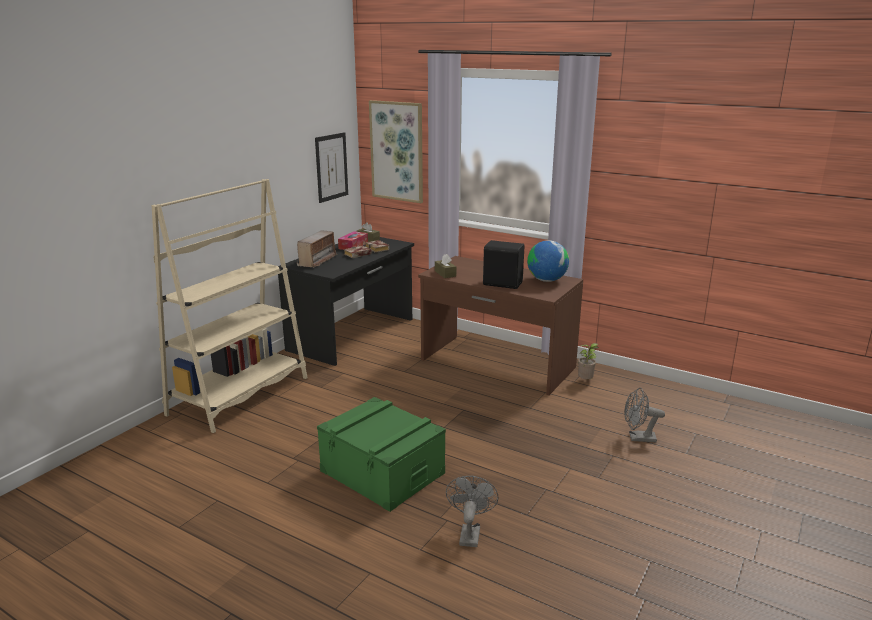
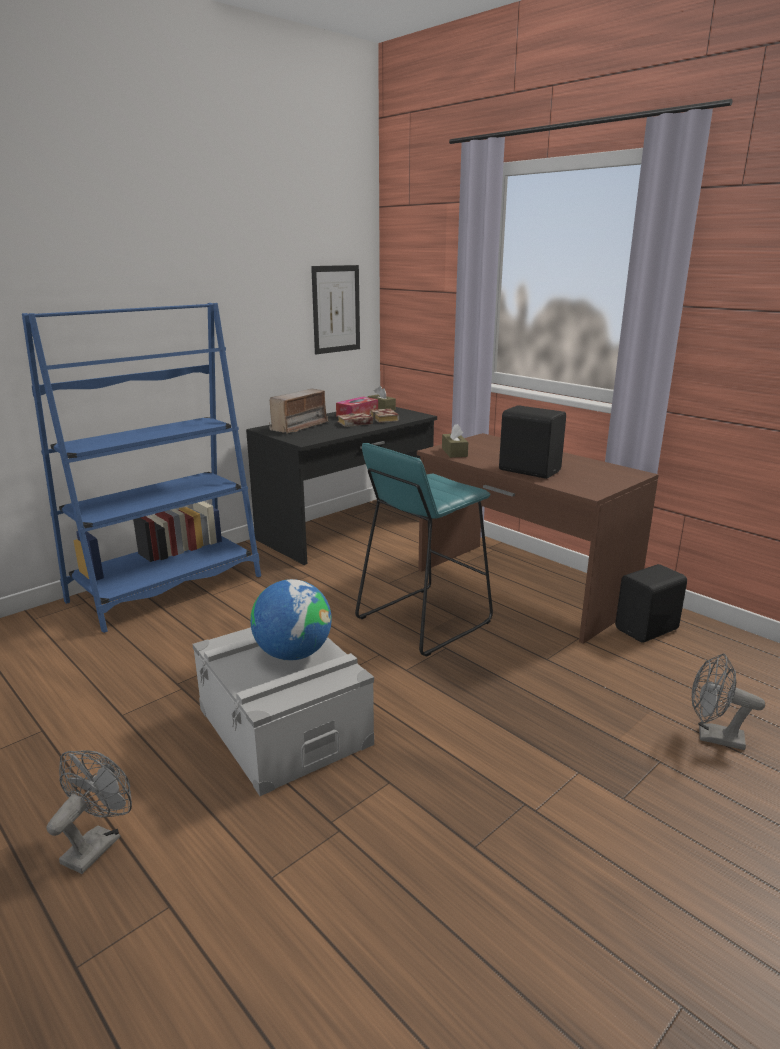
camera: 15 degrees right, 0 degrees up
(240, 396) = (167, 589): beige bookcase -> blue bookcase
(382, 472) = (284, 726): green storage box -> grey storage box
(397, 151) = (422, 291): picture -> none
(440, 394) = (422, 620): none -> turquoise stool
(469, 533) = (364, 863): grey fan -> grey fan (97, 844)
(546, 280) = (599, 471): globe -> globe (293, 654)
(586, 381) = (648, 630): potted plant -> black speaker

